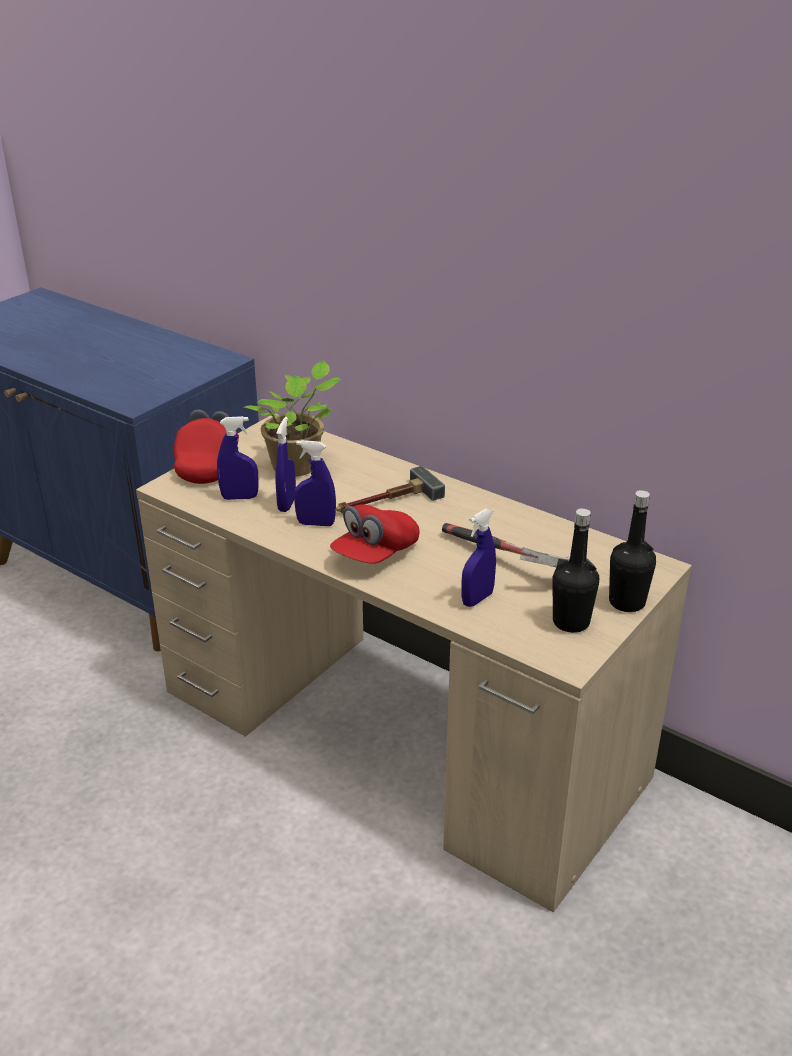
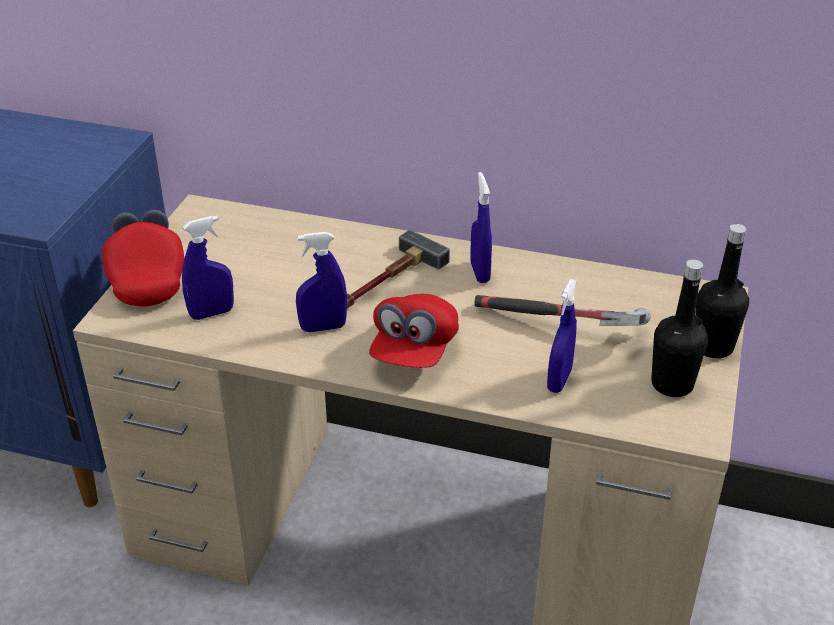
camera: 20 degrees left, 5 degrees up
(287, 504) = (274, 309): blue spray bottle -> blue spray bottle (480, 272)
(298, 467) = (259, 258): potted plant -> none

